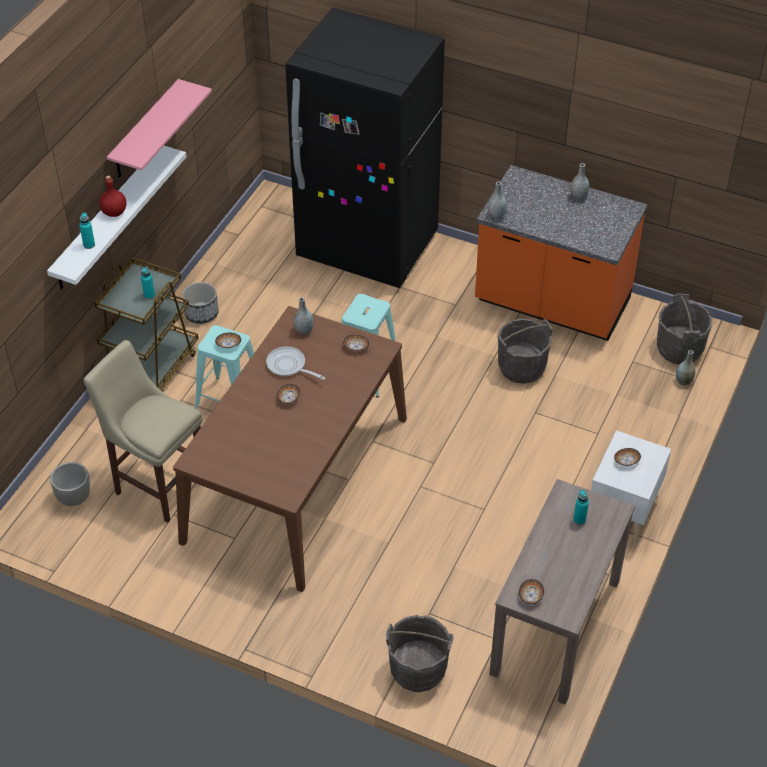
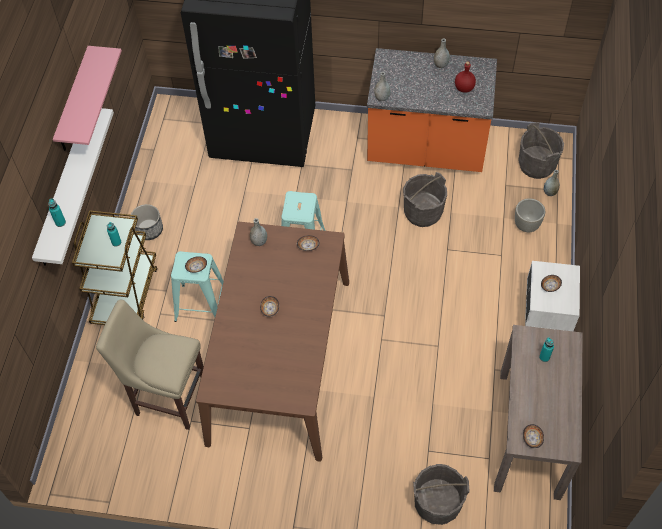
camera: 15 degrees left, 10 degrees up
(74, 498) = (102, 429): grey planter -> grey planter (526, 225)
(114, 212) = (70, 184): red bottle -> red bottle (464, 88)
(289, 366) = (259, 278): frying pan -> none

